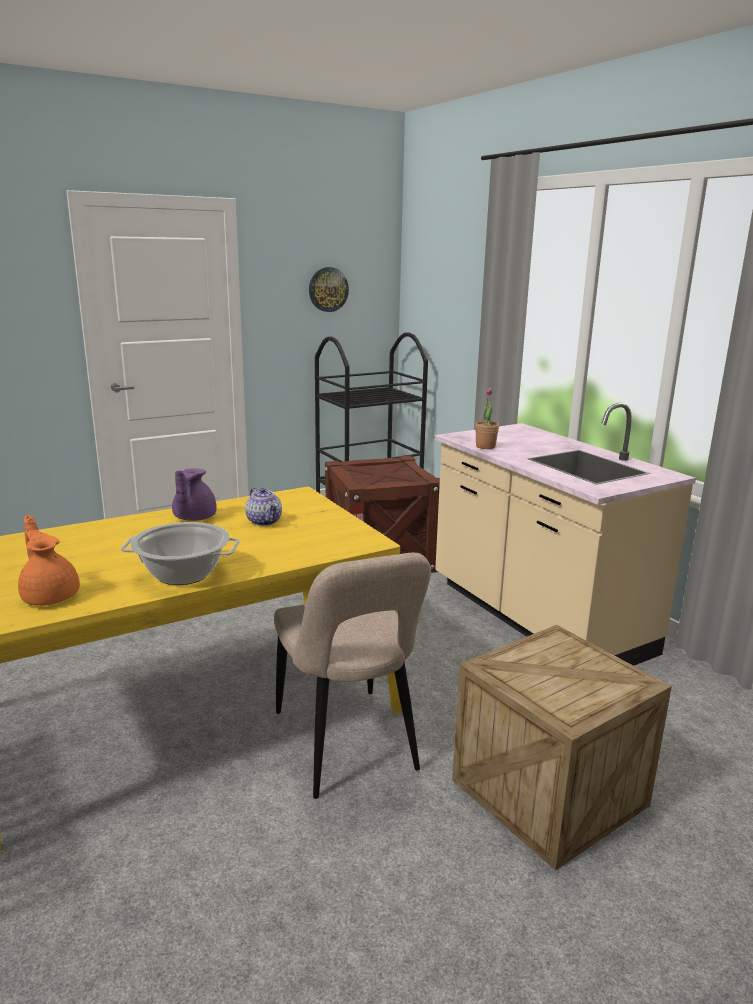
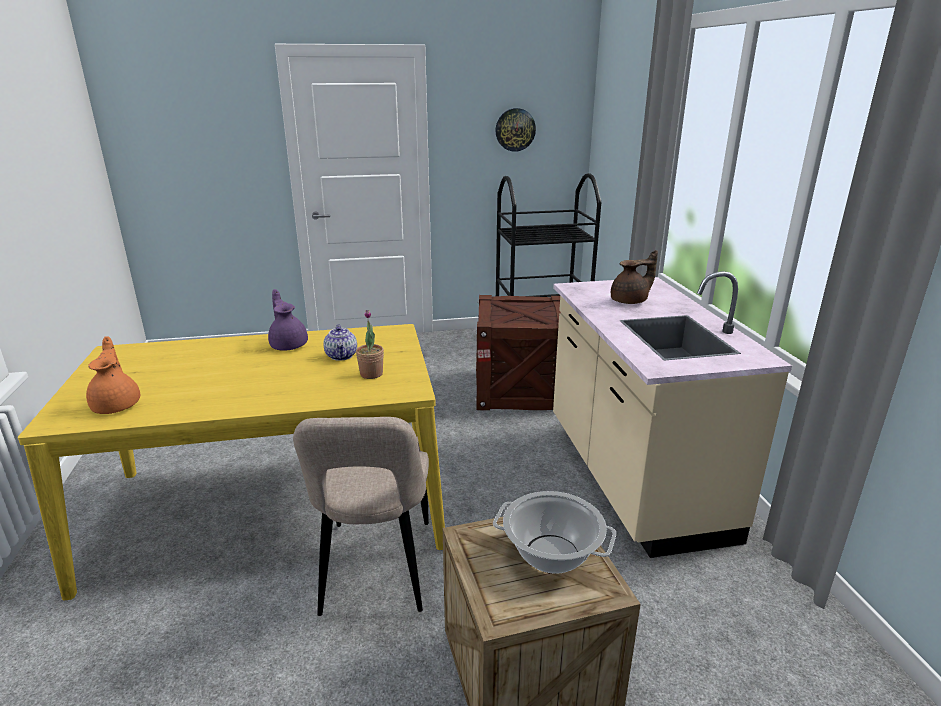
camera: 20 degrees right, 5 degrees up
(182, 574) = (228, 400): cooking pot -> cooking pot (551, 554)
(193, 518) = (289, 345): purple teapot -> purple teapot turned 120 degrees clockwise
(485, 446) = (590, 302): potted plant -> potted plant (371, 374)
(520, 443) = (630, 301): none -> brown teapot

